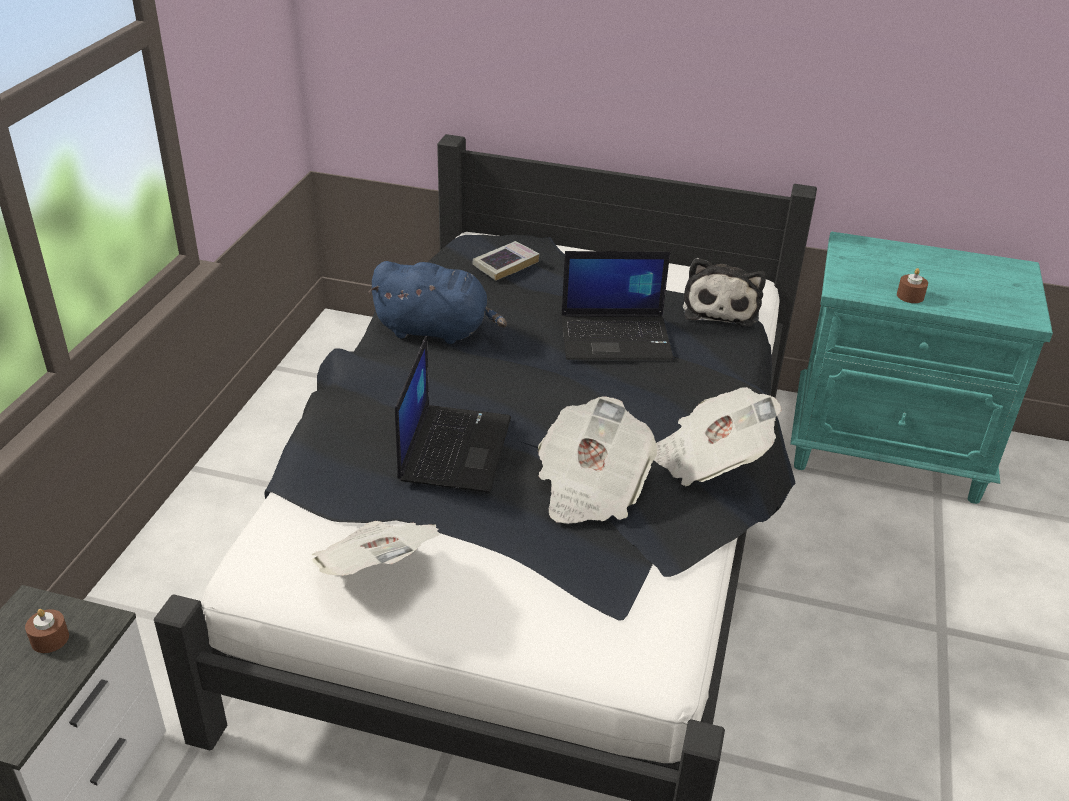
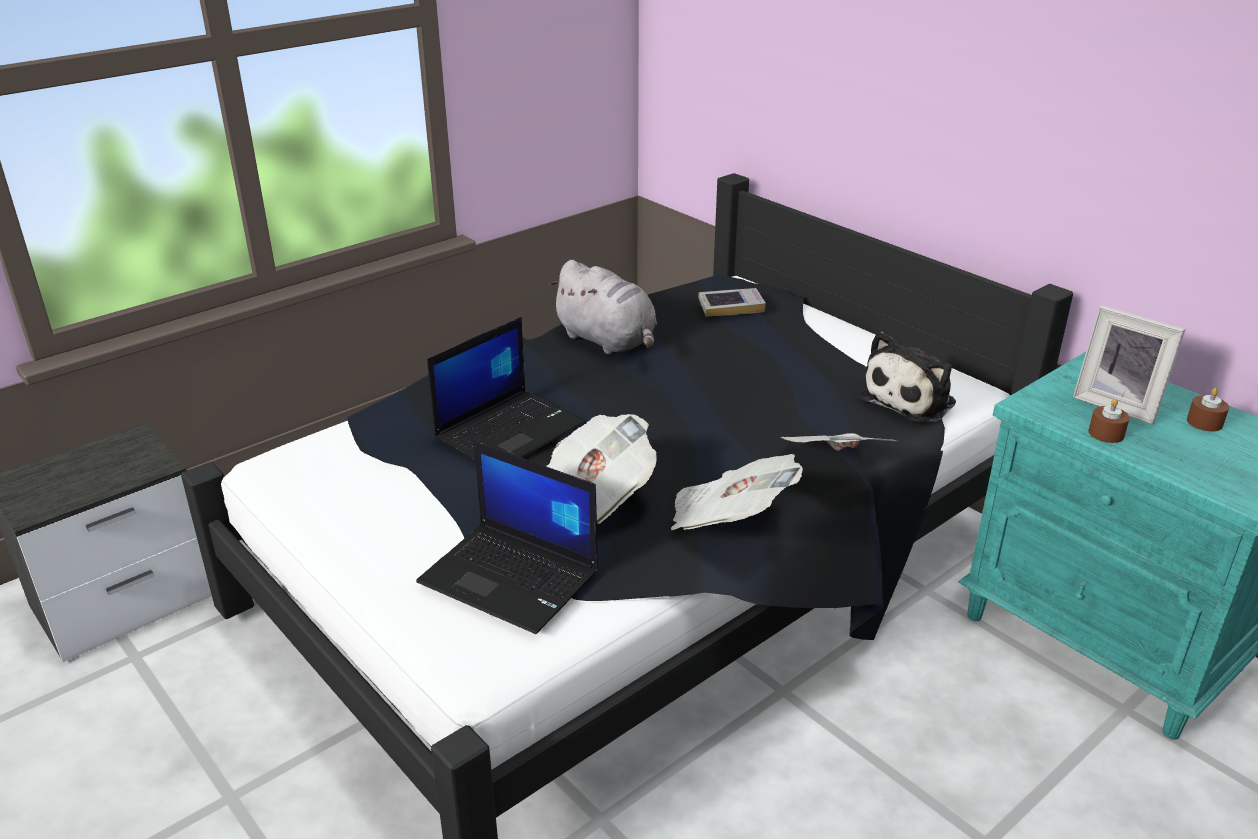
camera: 35 degrees right, 5 degrees down
(50, 639) = (120, 463): brown candle -> brown candle (1204, 422)
(376, 569) = (346, 495): newspaper -> newspaper (835, 466)
(436, 330) = (608, 341): blue plush toy -> grey plush toy
(616, 337) = (765, 392): laptop -> laptop (512, 577)
(893, 270) = (1118, 404): none -> picture frame

